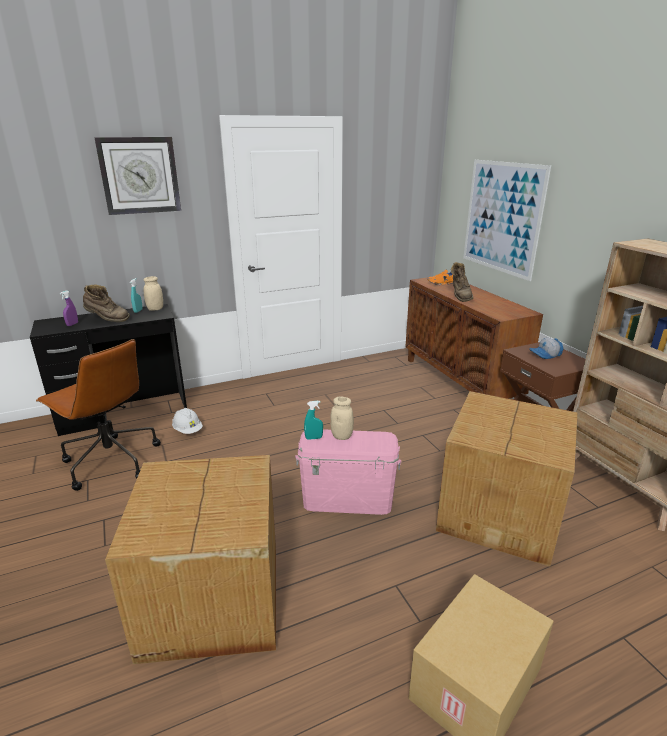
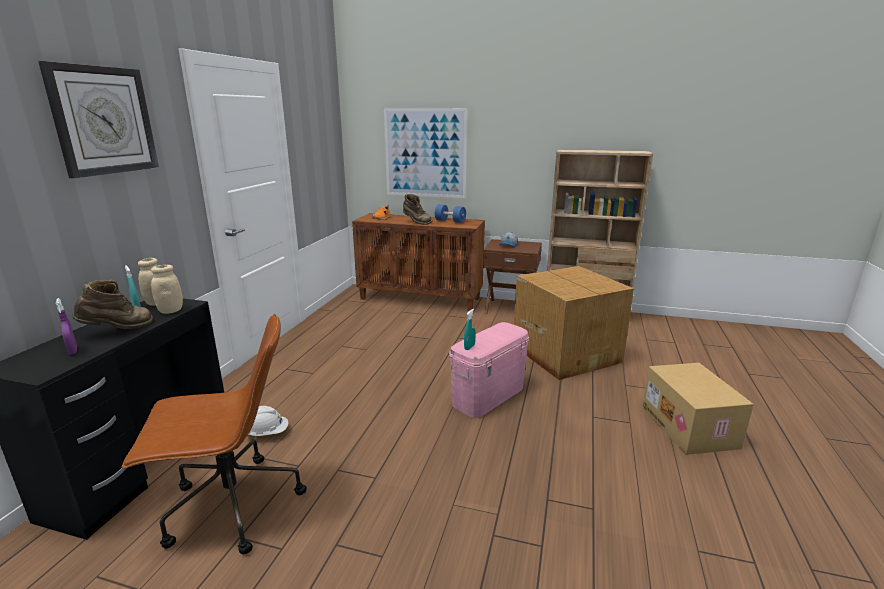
camera: 50 degrees left, 5 degrees down
(210, 600) = (531, 507): cardboard box -> none
(341, 436) = (482, 337): beige jar -> beige jar (171, 311)
(498, 304) = (450, 221): none -> blue dumbbell

